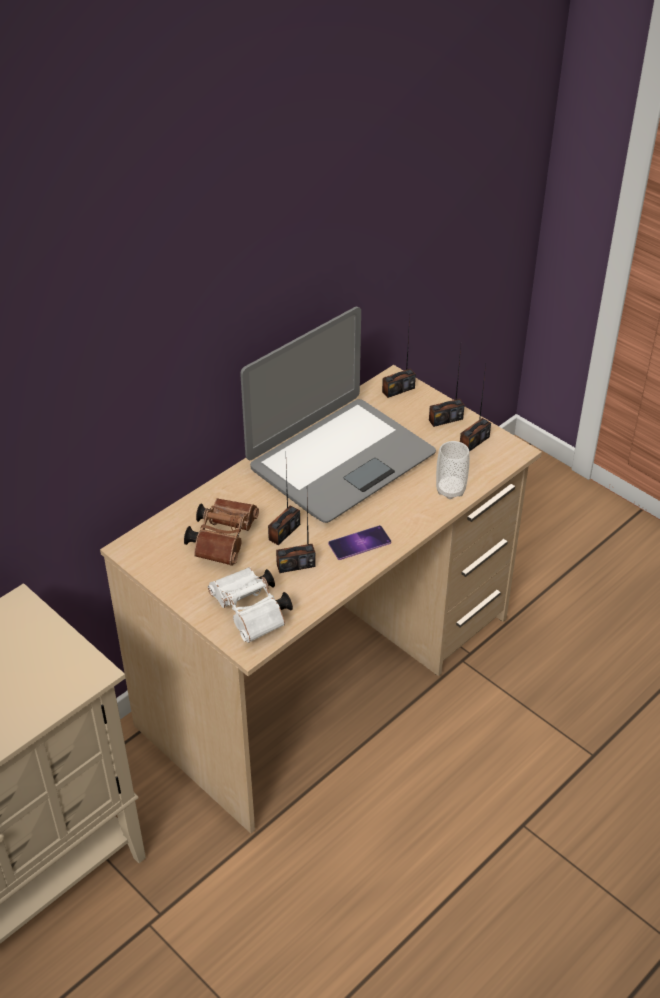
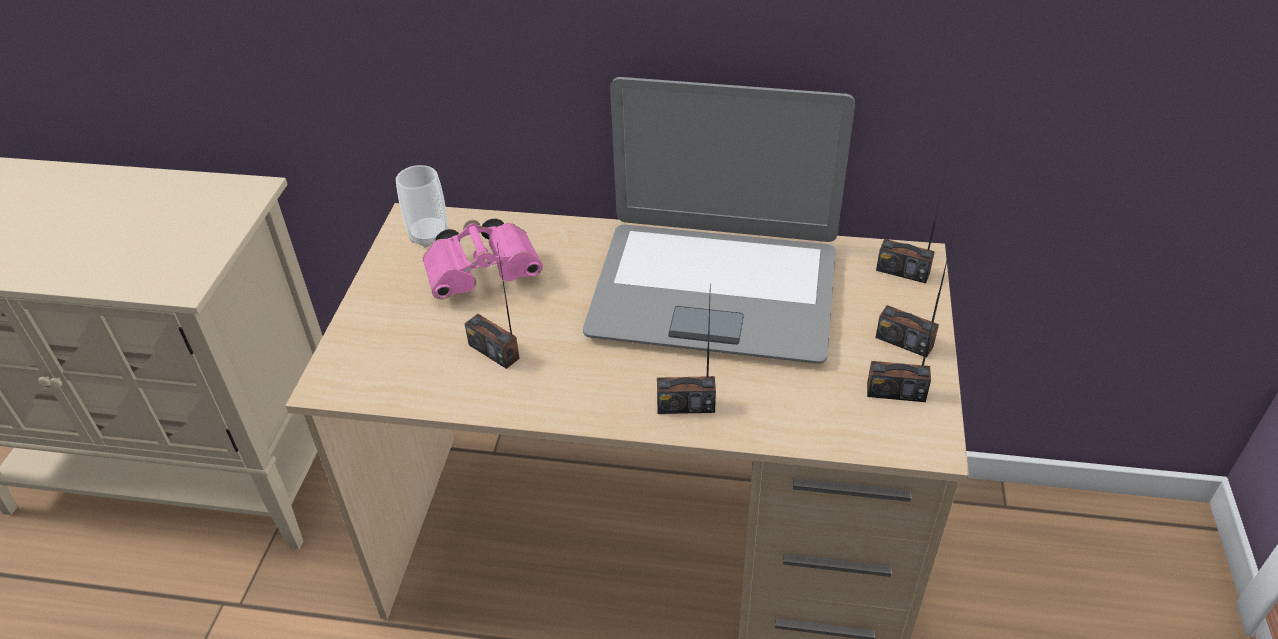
camera: 55 degrees right, 0 degrees up
(224, 539) = (486, 274): brown binoculars -> pink binoculars
(252, 614) = (381, 360): white binoculars -> none
(284, 532) = (541, 312): radio -> radio (685, 405)
(359, 543) = (584, 385): phone -> none
(450, 490) = (772, 418): cup -> cup (429, 236)

